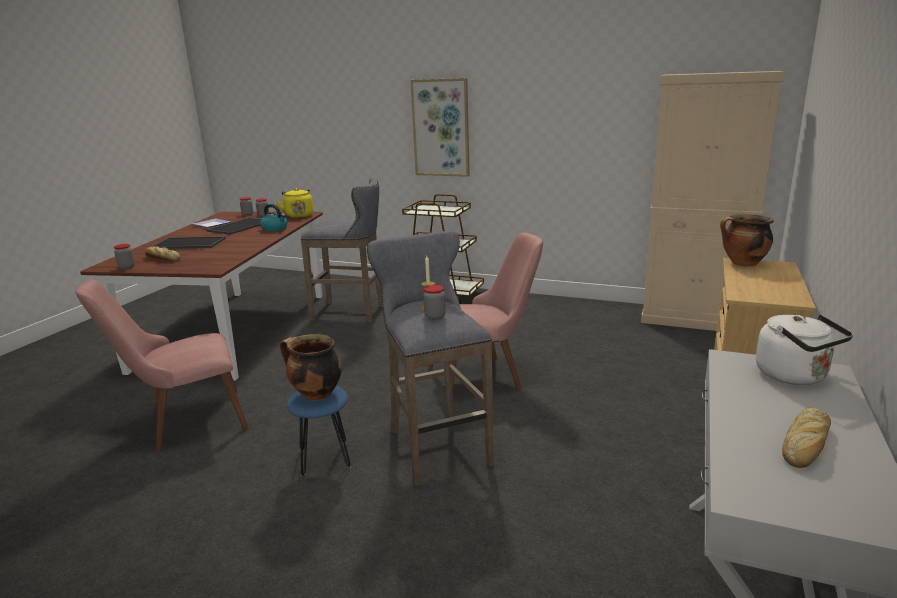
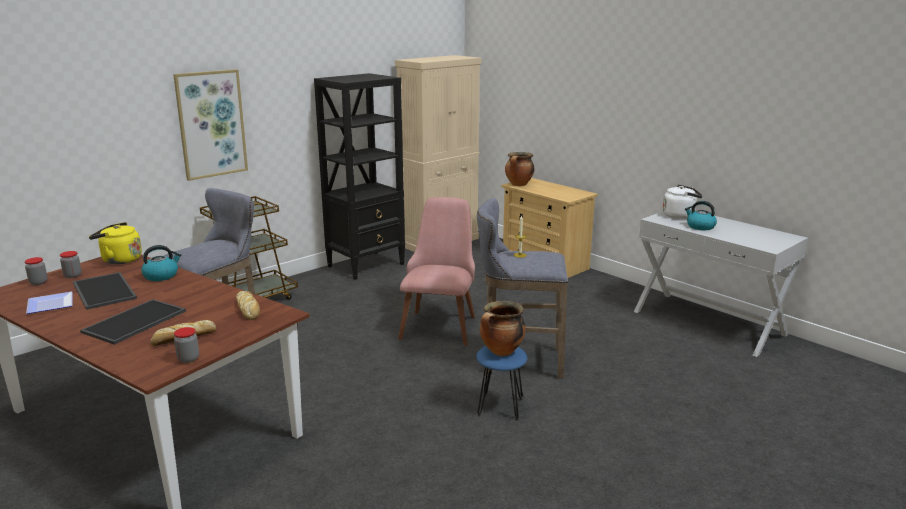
camera: 65 degrees left, 0 degrees up
(184, 423) = (367, 473): pink chair -> none
(435, 316) = (538, 256): jar -> none
(572, 308) = (367, 265): none -> black bookcase
(758, 402) = (700, 227): none -> kettle
(805, 444) = (737, 230): bread -> bread (248, 309)

